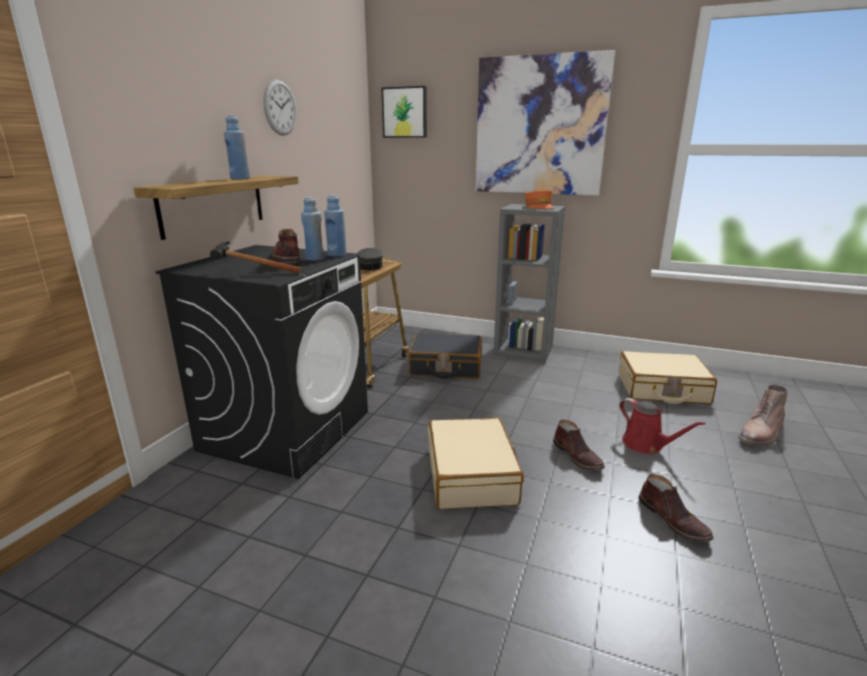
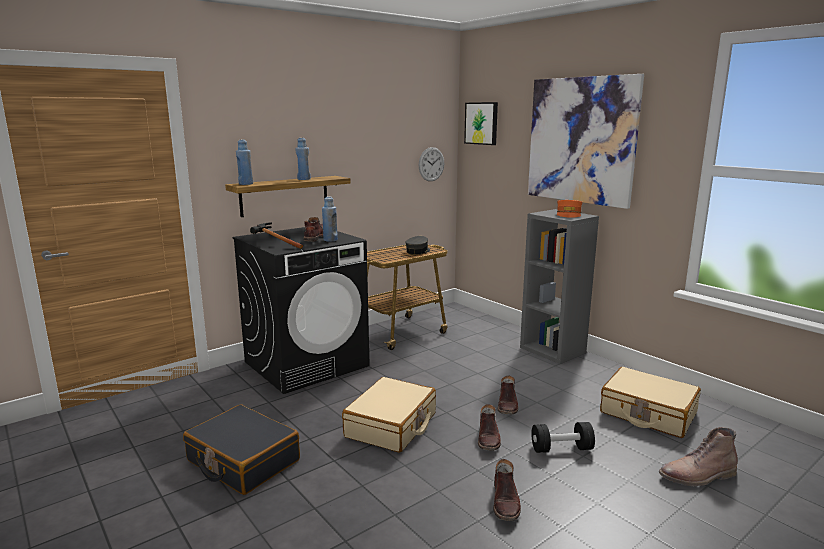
camera: 30 degrees right, 5 degrees down
(280, 108) = (354, 127): wall clock -> wall clock (431, 164)
(337, 255) = (349, 239): blue bottle -> blue bottle (246, 184)
(446, 366) = (467, 348): black suitcase -> black suitcase (243, 461)
(552, 416) = (507, 405): none -> brown boot
(646, 445) = (561, 448): red watering can -> black dumbbell

